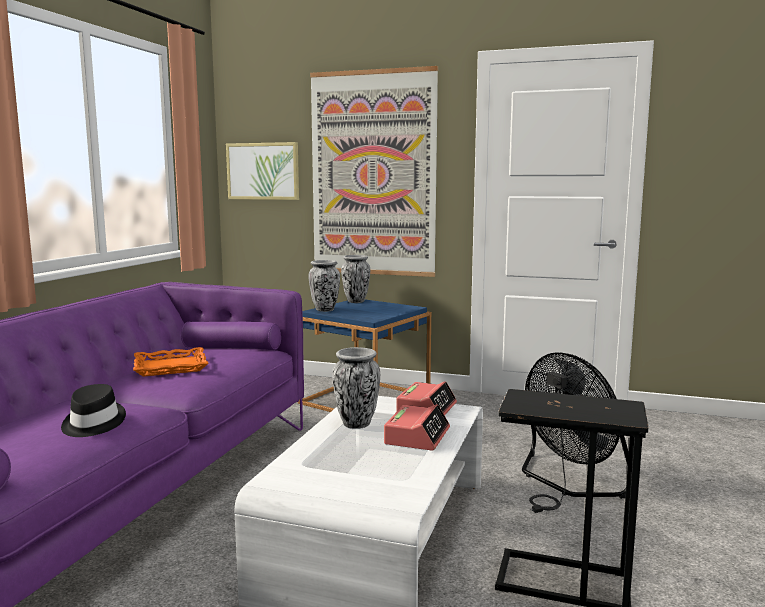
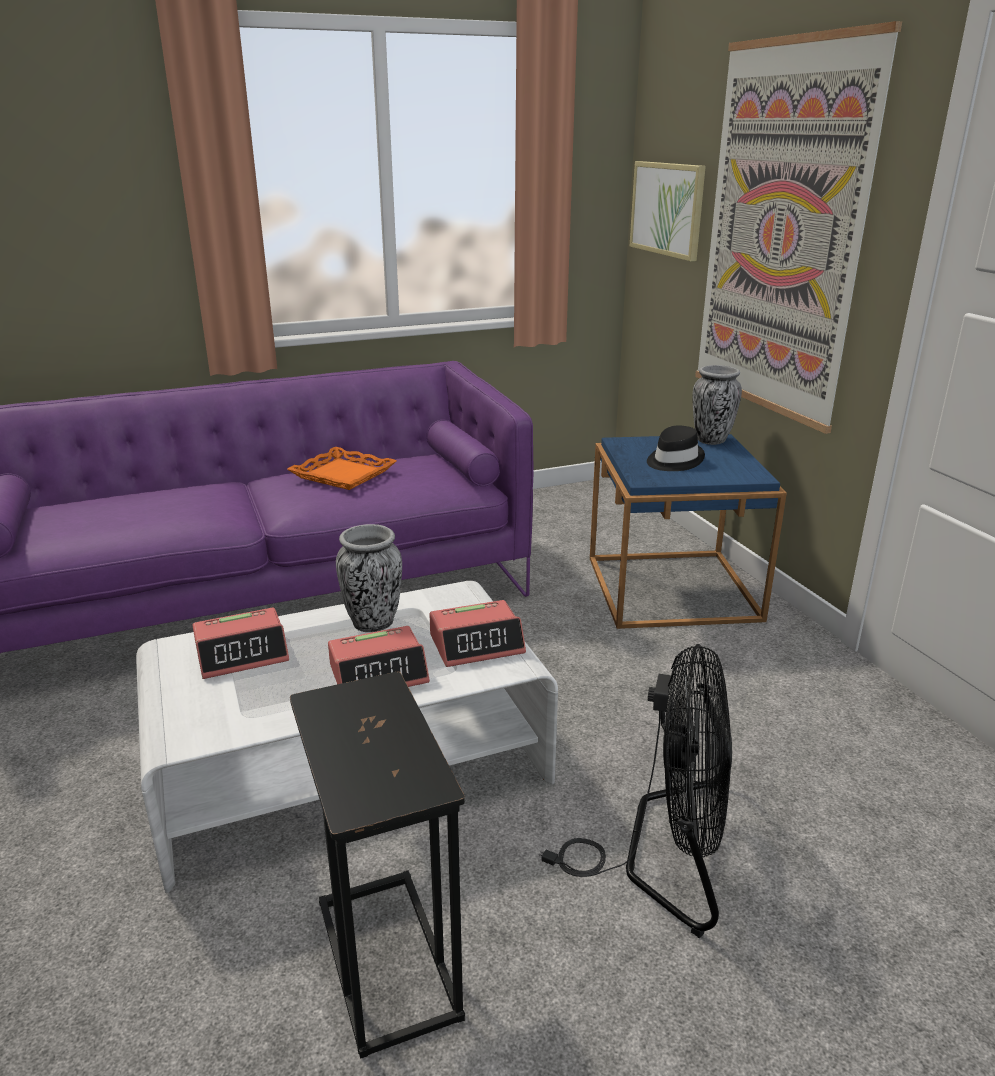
camera: 50 degrees right, 15 degrees up
(92, 424) = (157, 519): black hat -> black hat (673, 461)
(323, 463) = (242, 653): none -> alarm clock
(325, 310) = (634, 444): vase -> none

